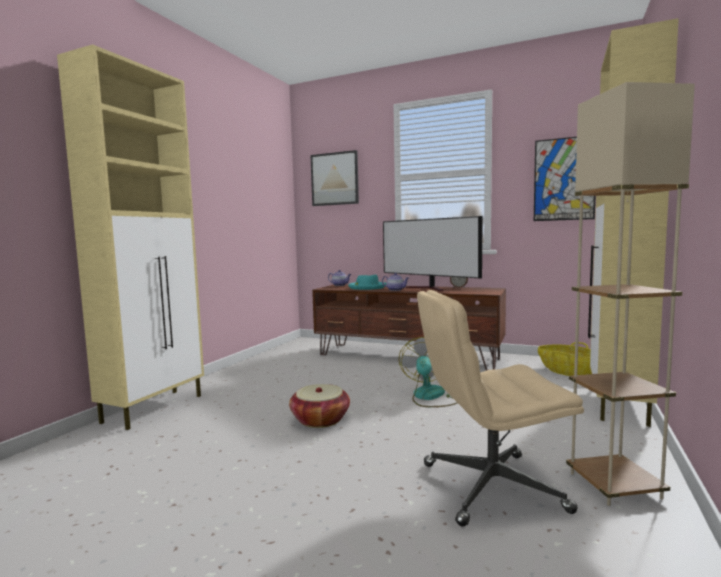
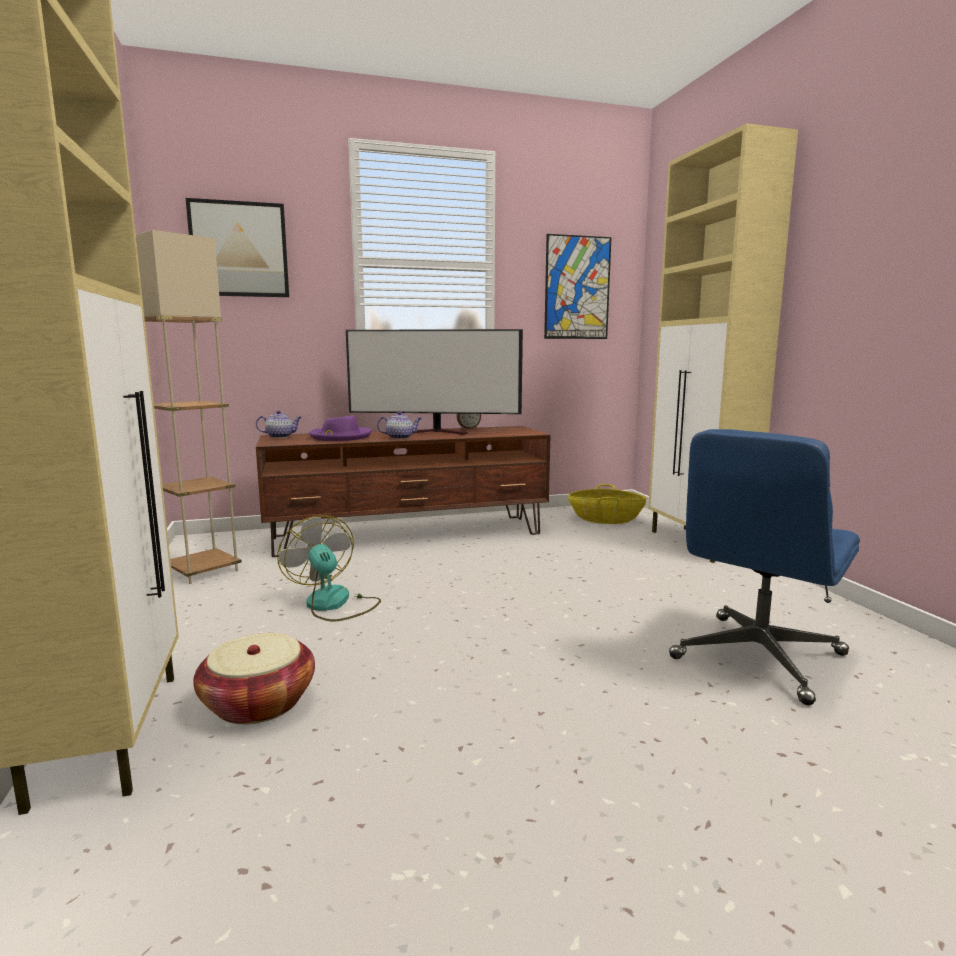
camera: 40 degrees left, 5 degrees up
(320, 420) = (459, 649): basket -> basket (258, 703)
(367, 287) = (340, 437): turquoise hat -> purple hat
(429, 397) = (531, 580): fan -> fan (333, 604)
(490, 487) = (758, 657): beige office chair -> blue office chair
(614, 485) = (820, 618): beige floor lamp -> beige floor lamp (203, 571)

